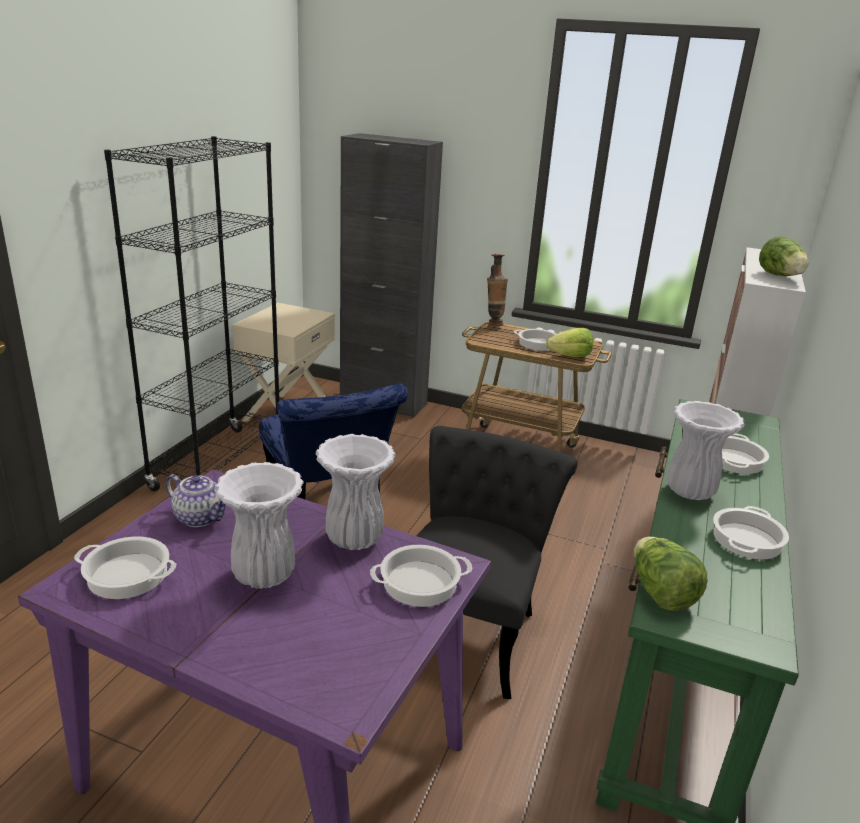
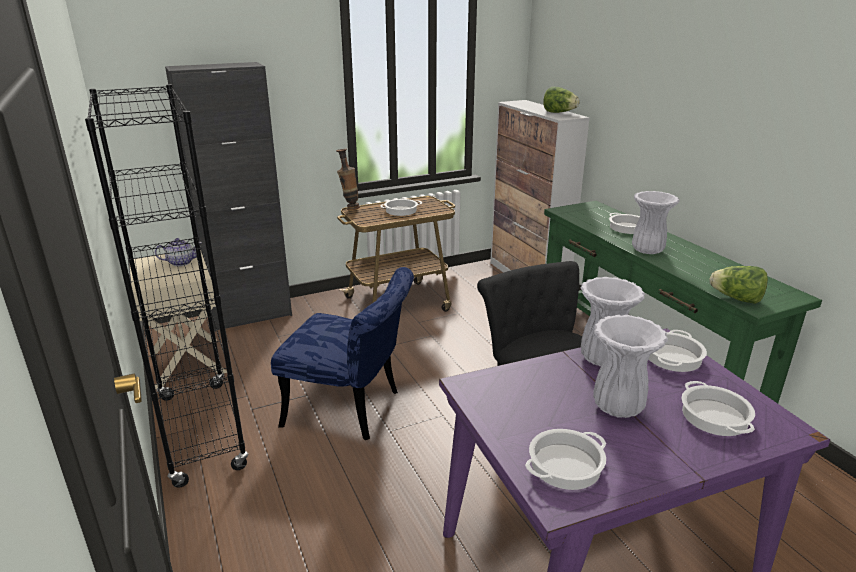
camera: 45 degrees left, 0 degrees up
(200, 517) = (511, 407): teapot -> teapot (181, 262)
(570, 356) = (435, 210): lettuce -> none
(746, 539) = (705, 259): cooking pot -> cooking pot (713, 416)

